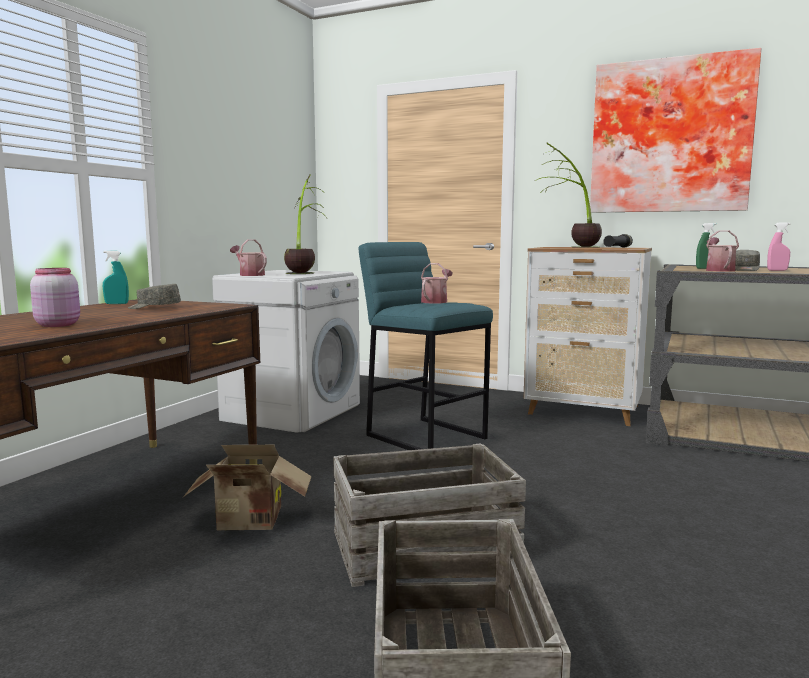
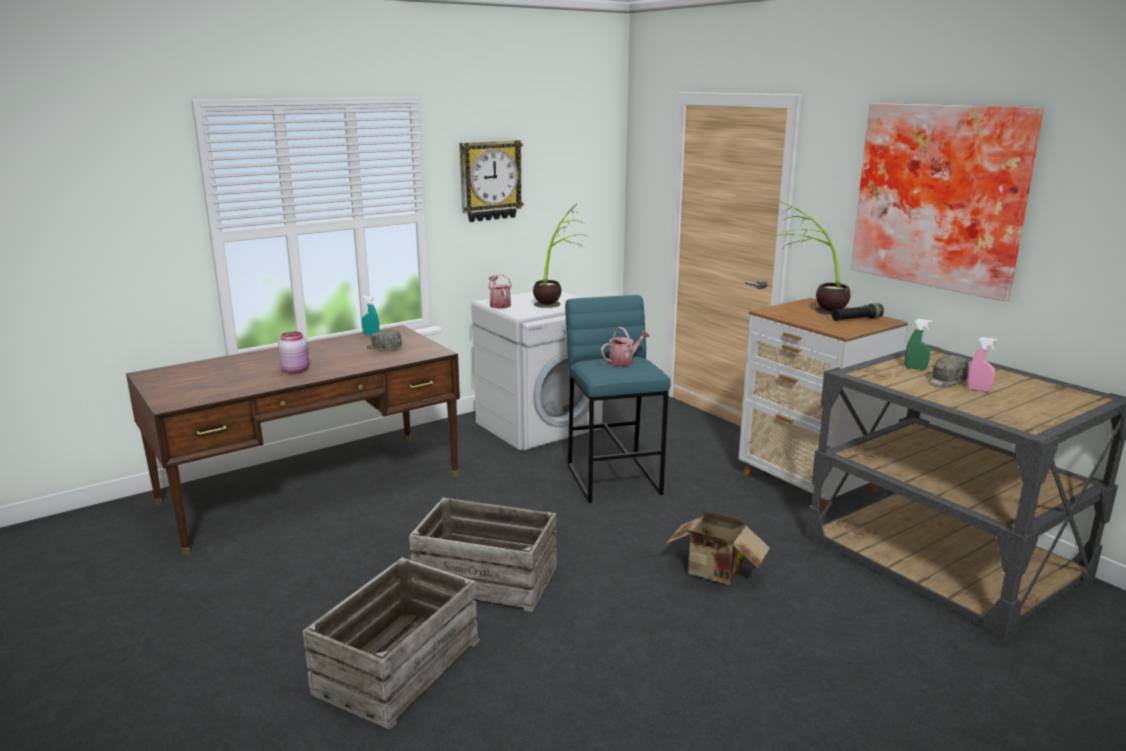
camera: 30 degrees right, 10 degrees up
(213, 149) = (490, 180): none -> wall clock
(251, 523) = (404, 527): cardboard box -> cardboard box (715, 573)
(719, 270) = (897, 381): watering can -> none

